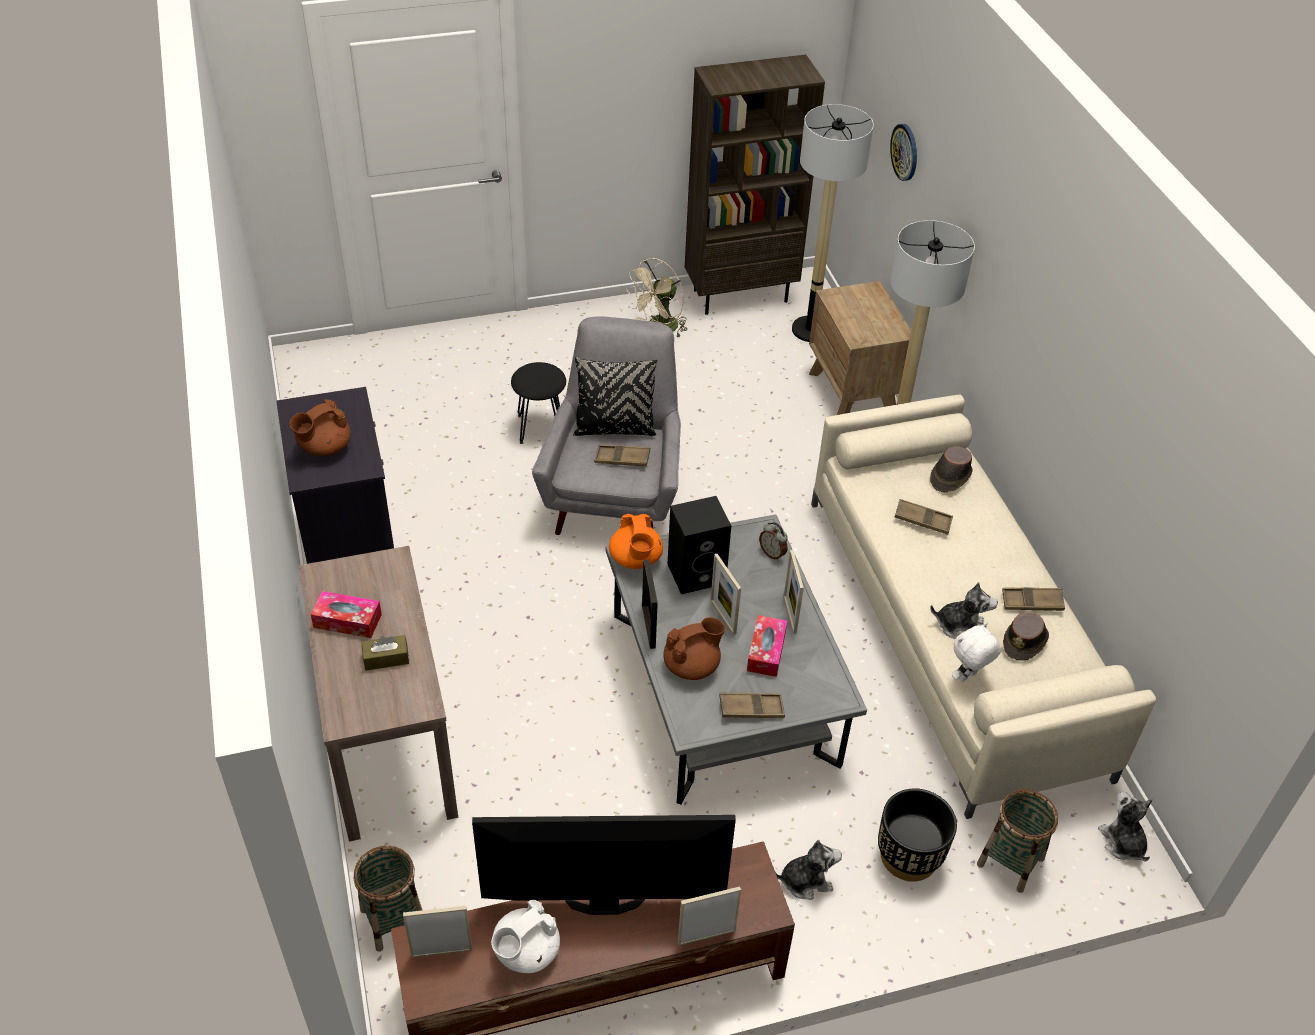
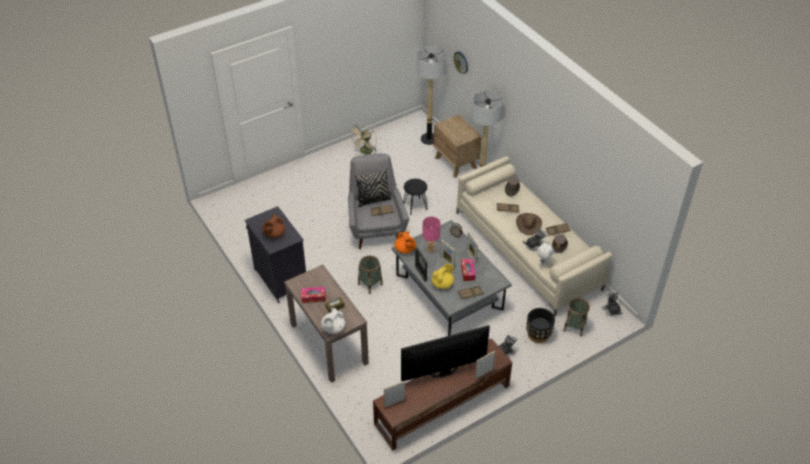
camera: 15 degrees left, 0 degrees up
(394, 919) = (360, 404): basket -> basket (370, 284)
(525, 952) = (423, 395): white teapot -> white teapot (333, 328)
(541, 427) = (334, 206): black stool -> black stool (415, 206)
(692, 666) = (442, 284): brown teapot -> yellow teapot
(697, 572) = (430, 249): black speaker -> pink table lamp
(740, 295) = (393, 130): brown bookcase -> none
(962, 568) = (528, 224): none -> brown hat

